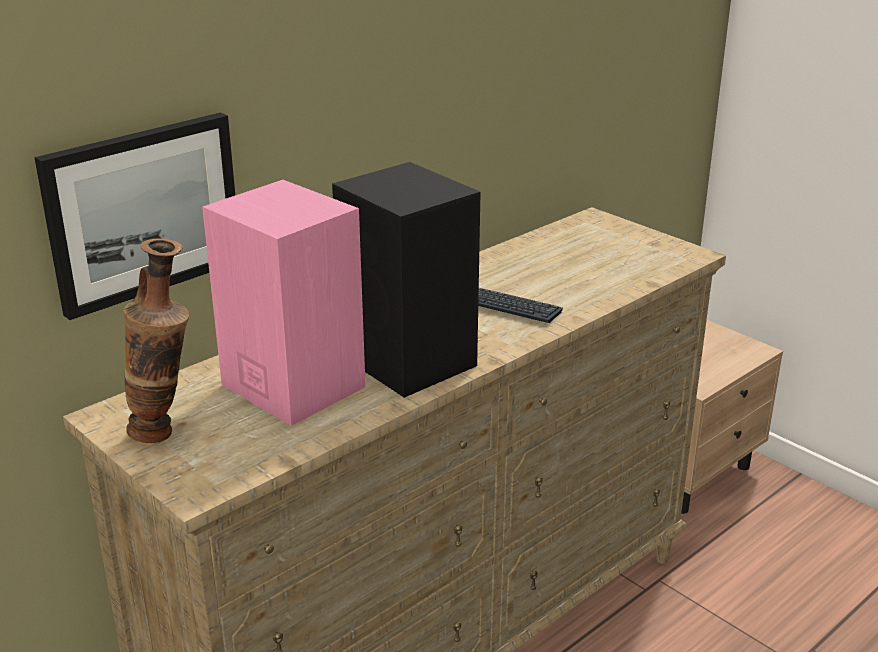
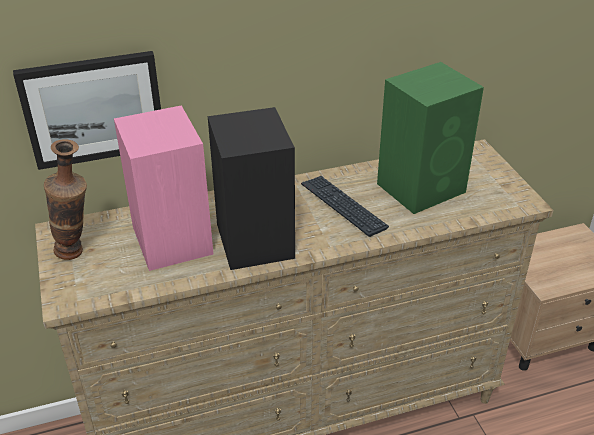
camera: 25 degrees right, 10 degrees up
(565, 264) = (422, 187): none -> green speaker

